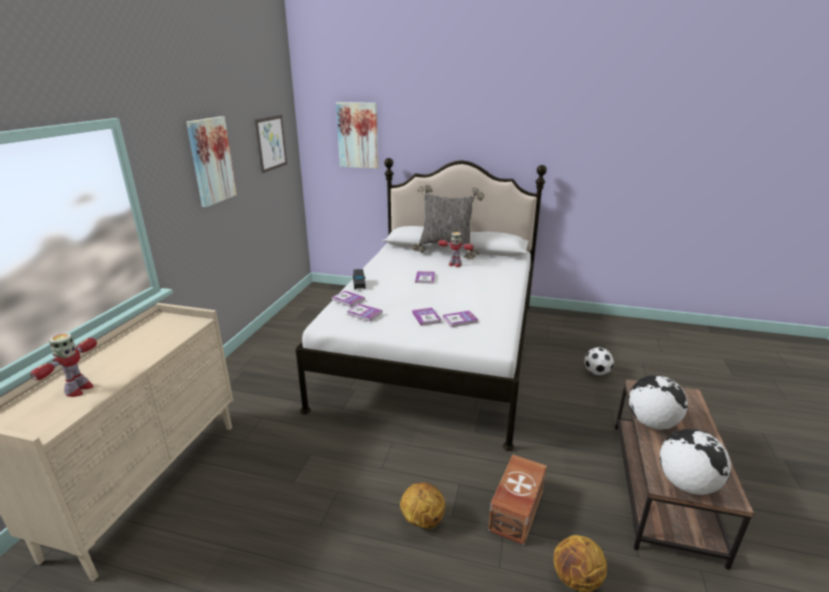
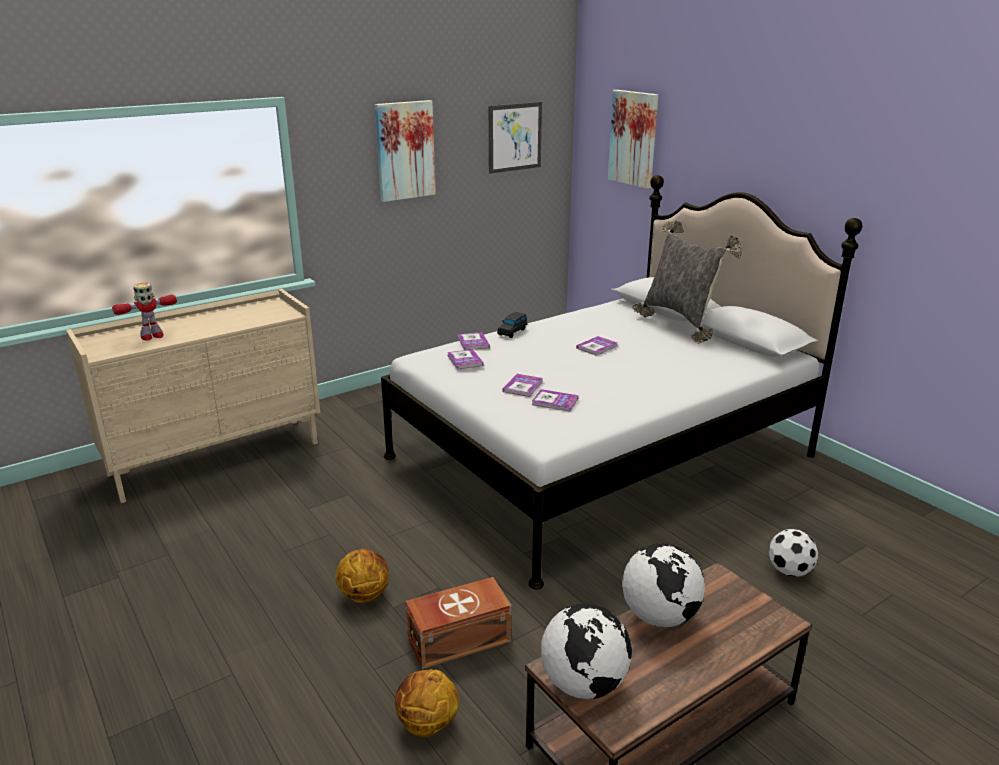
camera: 40 degrees right, 0 degrees up
(454, 264) = (665, 343): toy robot -> none

